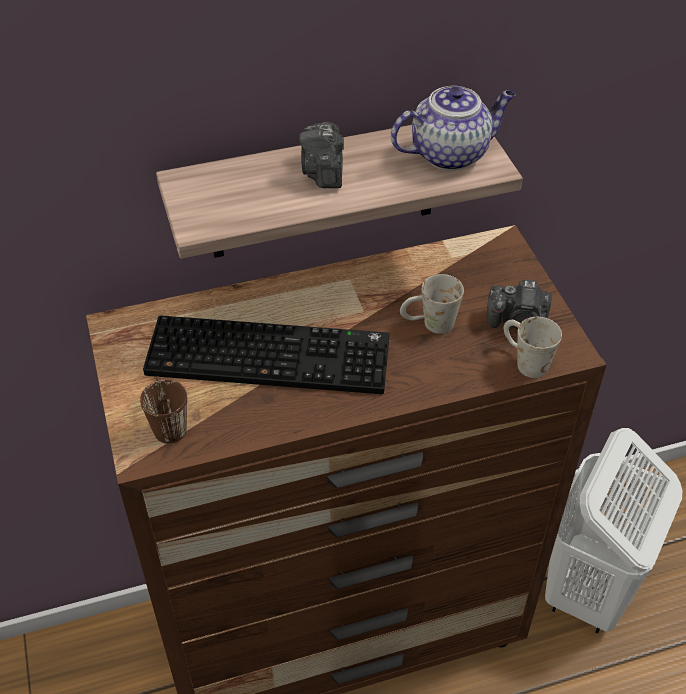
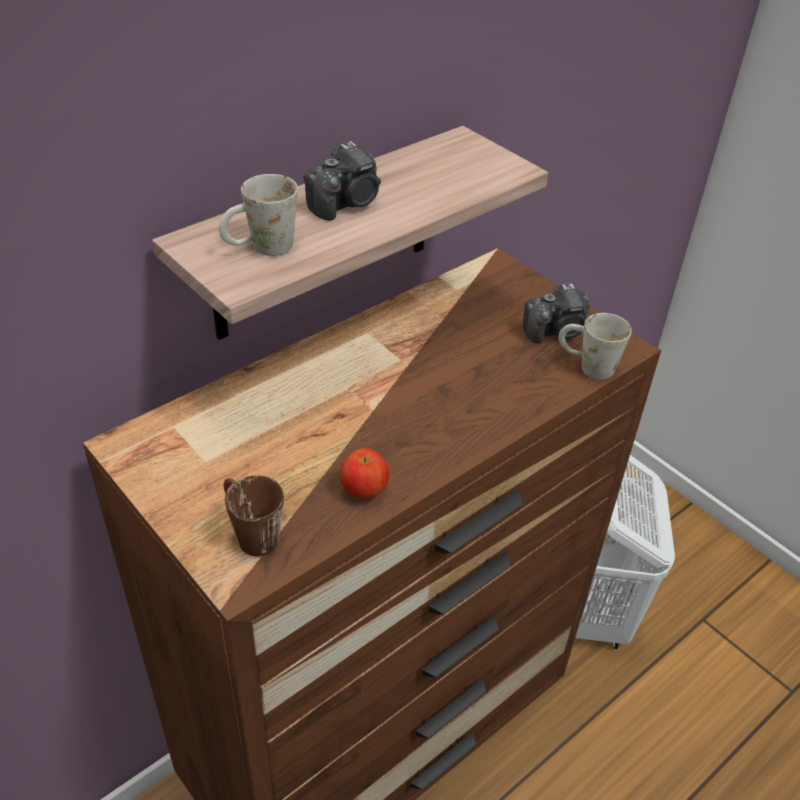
camera: 25 degrees left, 5 degrees down
(269, 415) = (364, 490): none -> apple
(271, 355) = (329, 427): keyboard -> none
(323, 172) = (346, 203): camera -> camera turned 105 degrees counterclockwise
(429, 324) = (474, 356): white mug -> white mug (261, 249)
(451, 153) = (464, 163): teapot -> none

